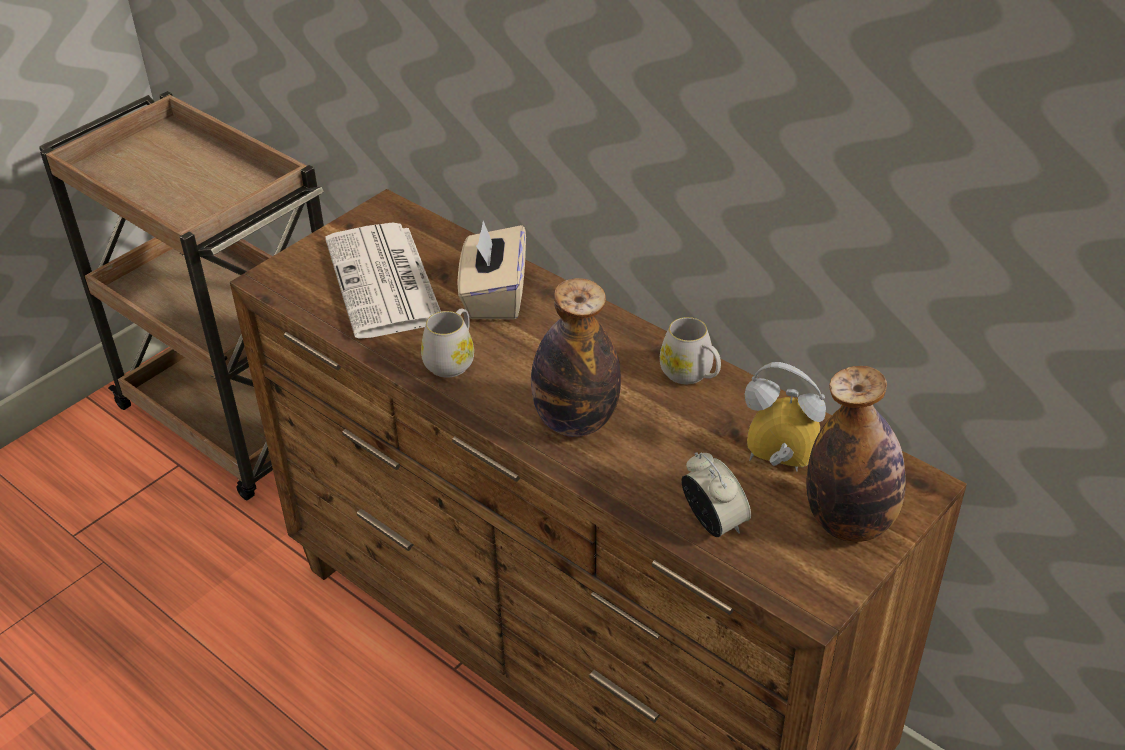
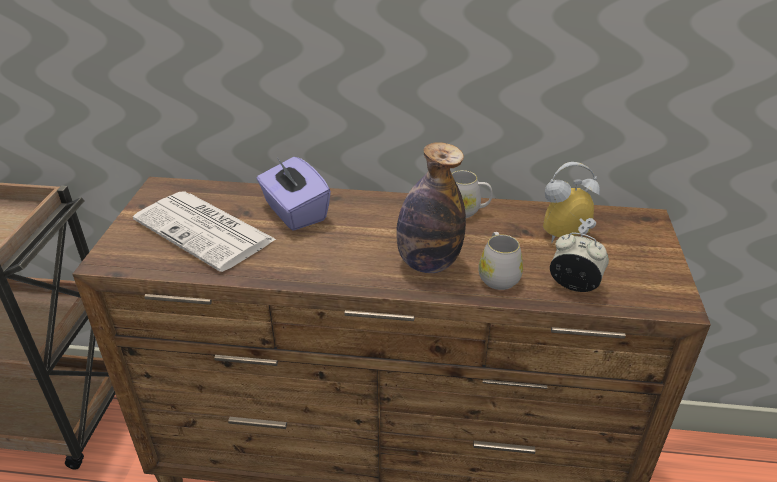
camera: 35 degrees left, 5 degrees down
(452, 360) = (306, 259): white mug -> white mug (497, 275)
(494, 296) = (294, 212): beige tissue box -> purple tissue box
(849, 522) = (640, 252): bottle -> none

